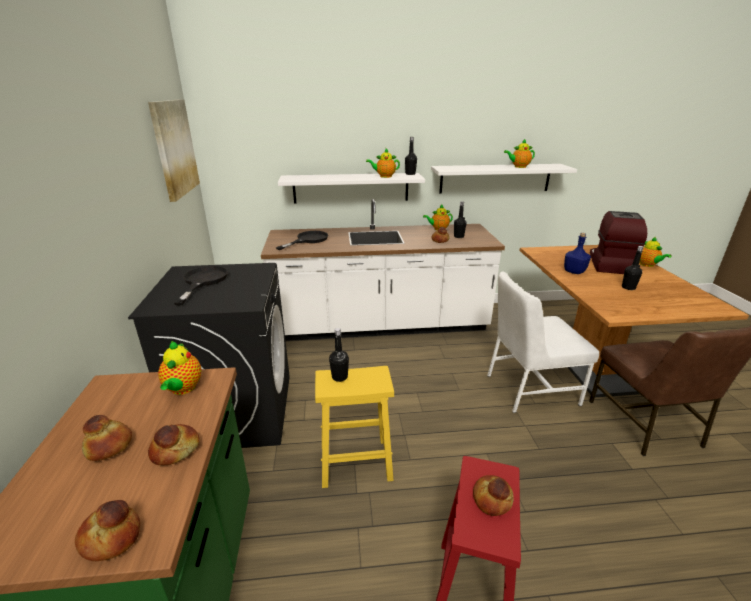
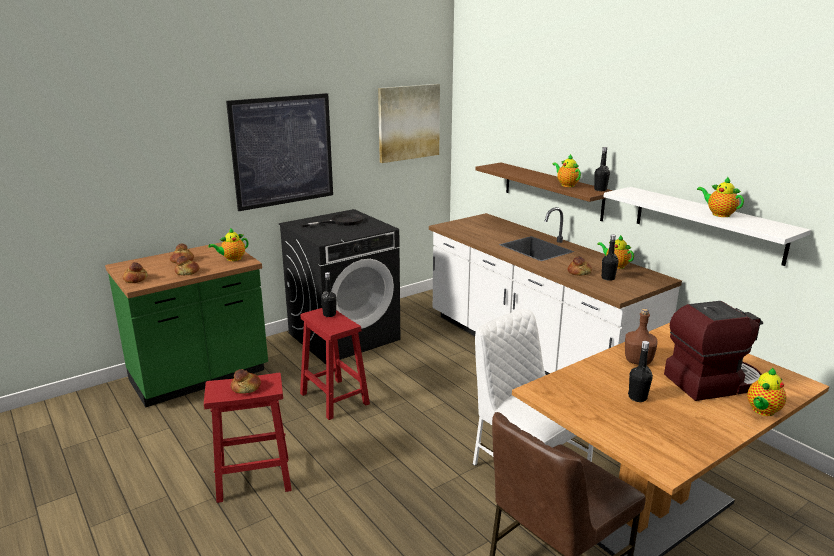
camera: 60 degrees right, 5 degrees down
(99, 205) = (282, 151): none -> picture
(308, 240) = (484, 229): black frying pan -> none
(351, 188) = (552, 190): white shelf -> brown shelf
(357, 462) = (335, 399): yellow stool -> red stool
(573, 271) = (638, 360): blue bottle -> brown bottle

